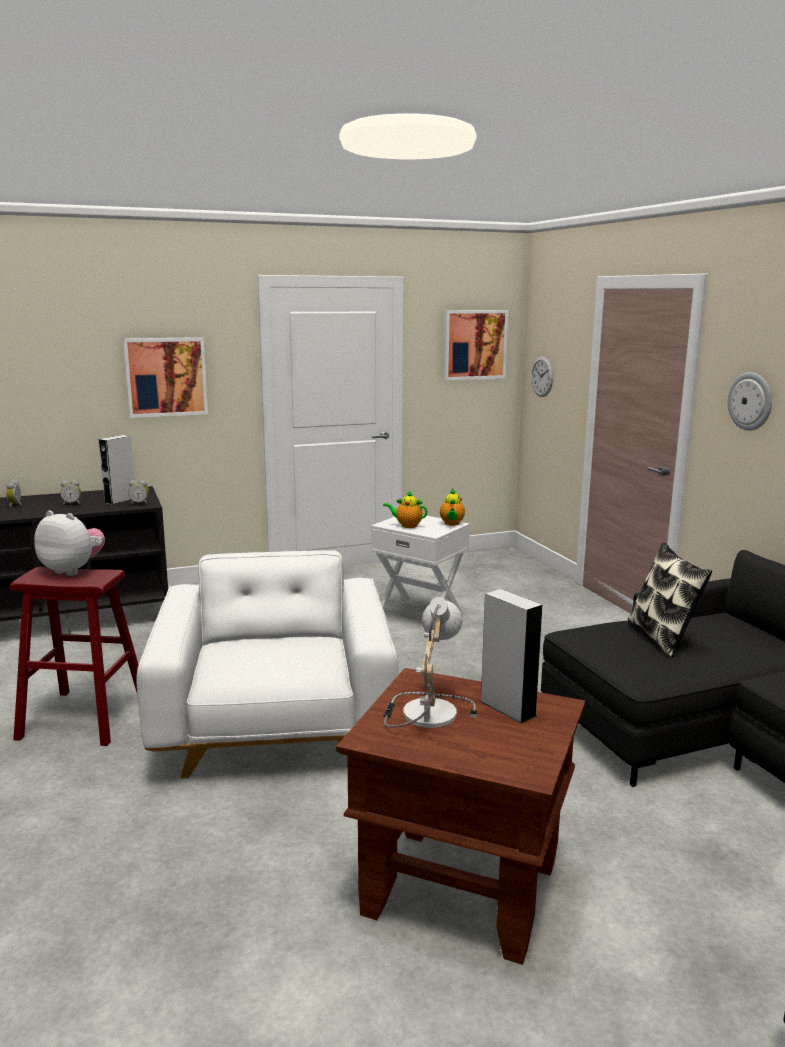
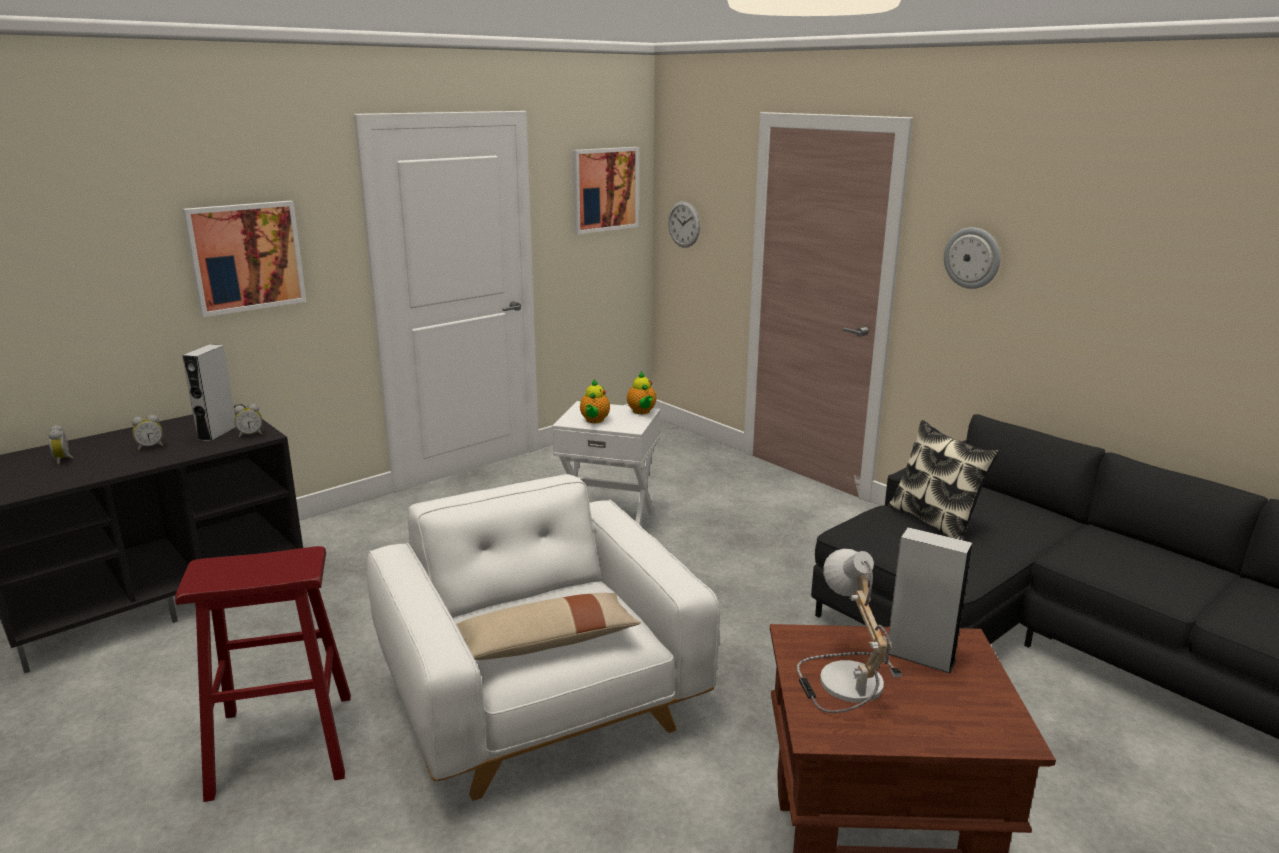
camera: 20 degrees left, 5 degrees up
(73, 570) = (251, 558): plush toy -> none
(257, 665) = (546, 642): none -> beige pillow
(407, 525) = (594, 421): teapot -> teapot turned 75 degrees counterclockwise

